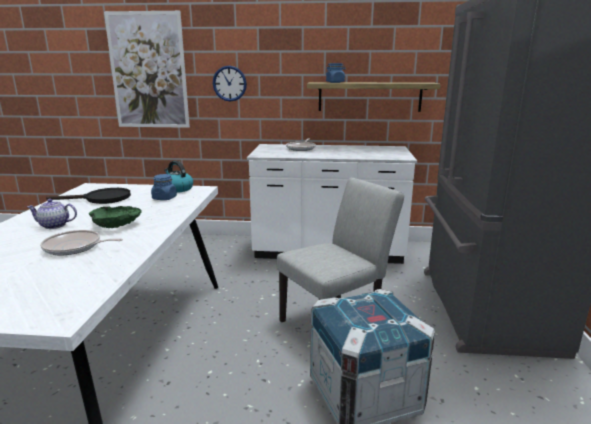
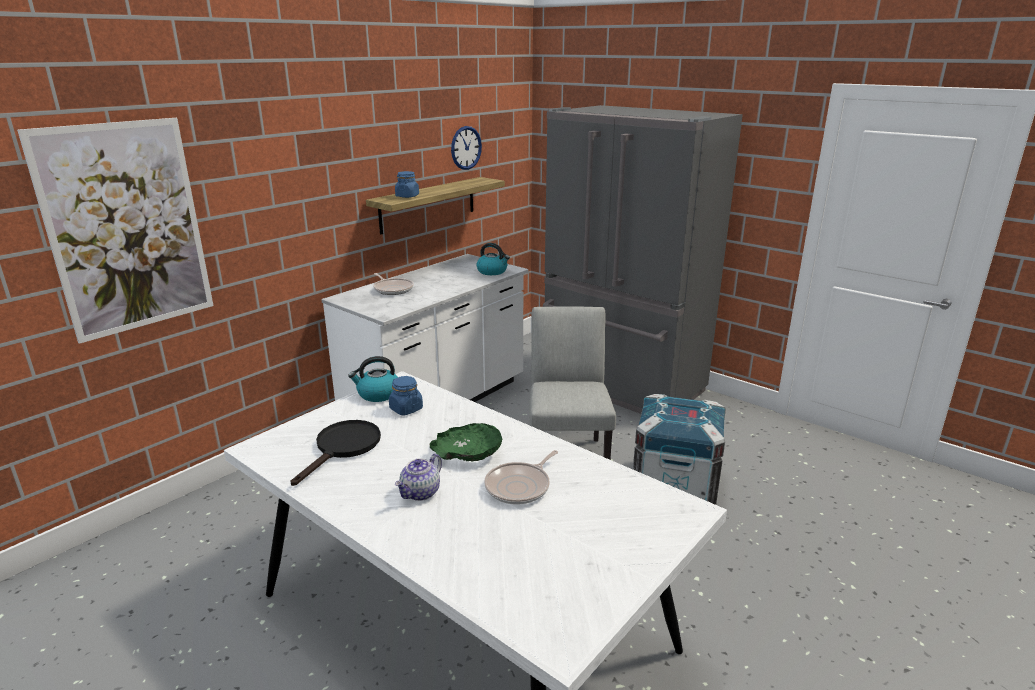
camera: 55 degrees left, 5 degrees up
(229, 83) = (266, 222): wall clock -> wall clock (466, 148)
(386, 155) = (492, 271): none -> kettle

